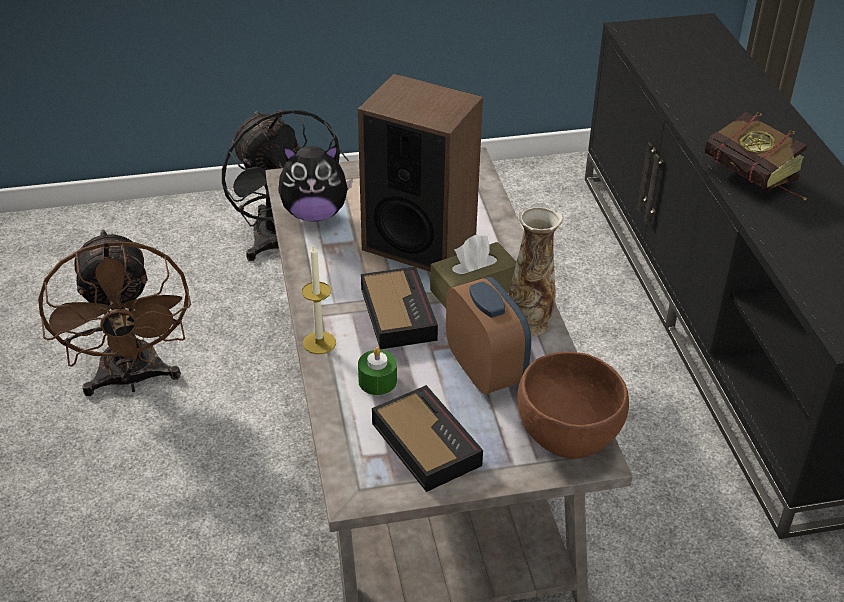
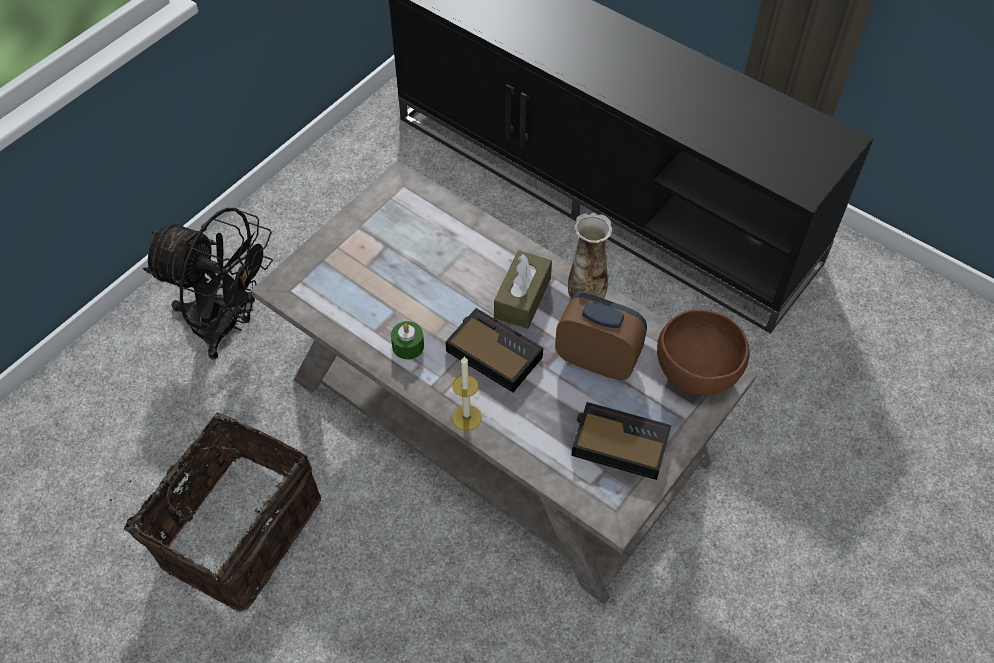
camera: 40 degrees left, 15 degrees up
(132, 380) = (236, 529): brown fan -> basket
(314, 214) = (338, 307): plush toy -> none
(377, 381) = (539, 419): green candle -> green candle (408, 346)
(419, 242) = (443, 281): speaker -> none
(756, 182) = (637, 88): book -> none

